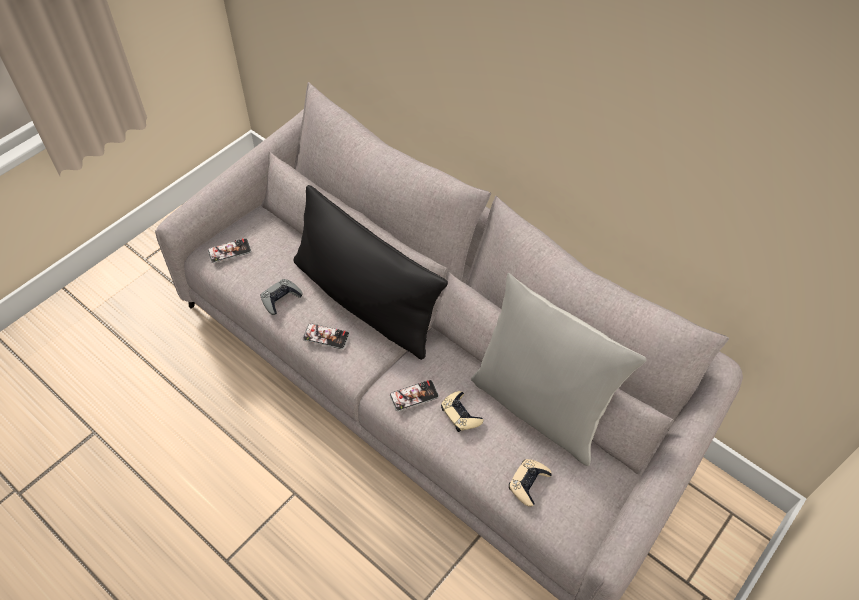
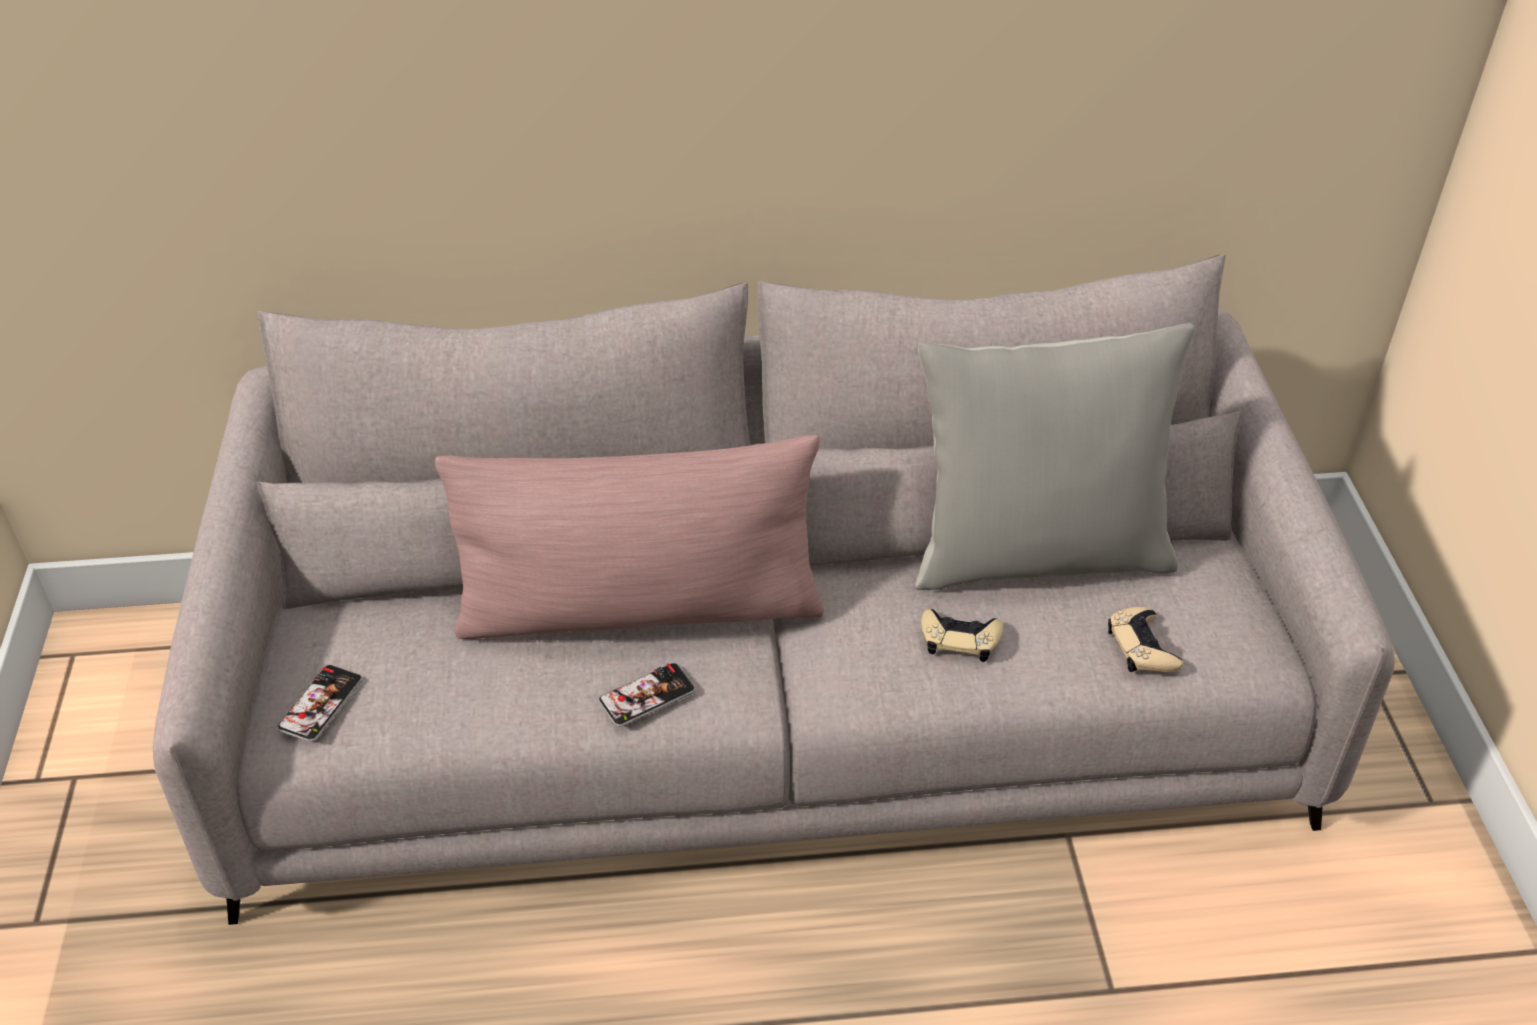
camera: 45 degrees left, 10 degrees down
(281, 299) = (505, 703): grey game controller -> none
(365, 301) = (640, 608): black pillow -> pink pillow
(414, 396) = (872, 667): phone -> none

